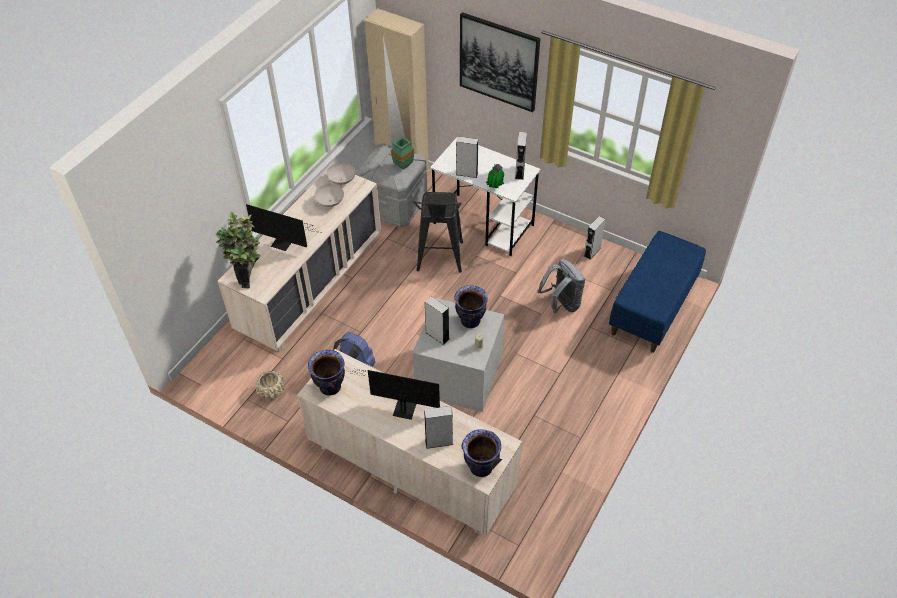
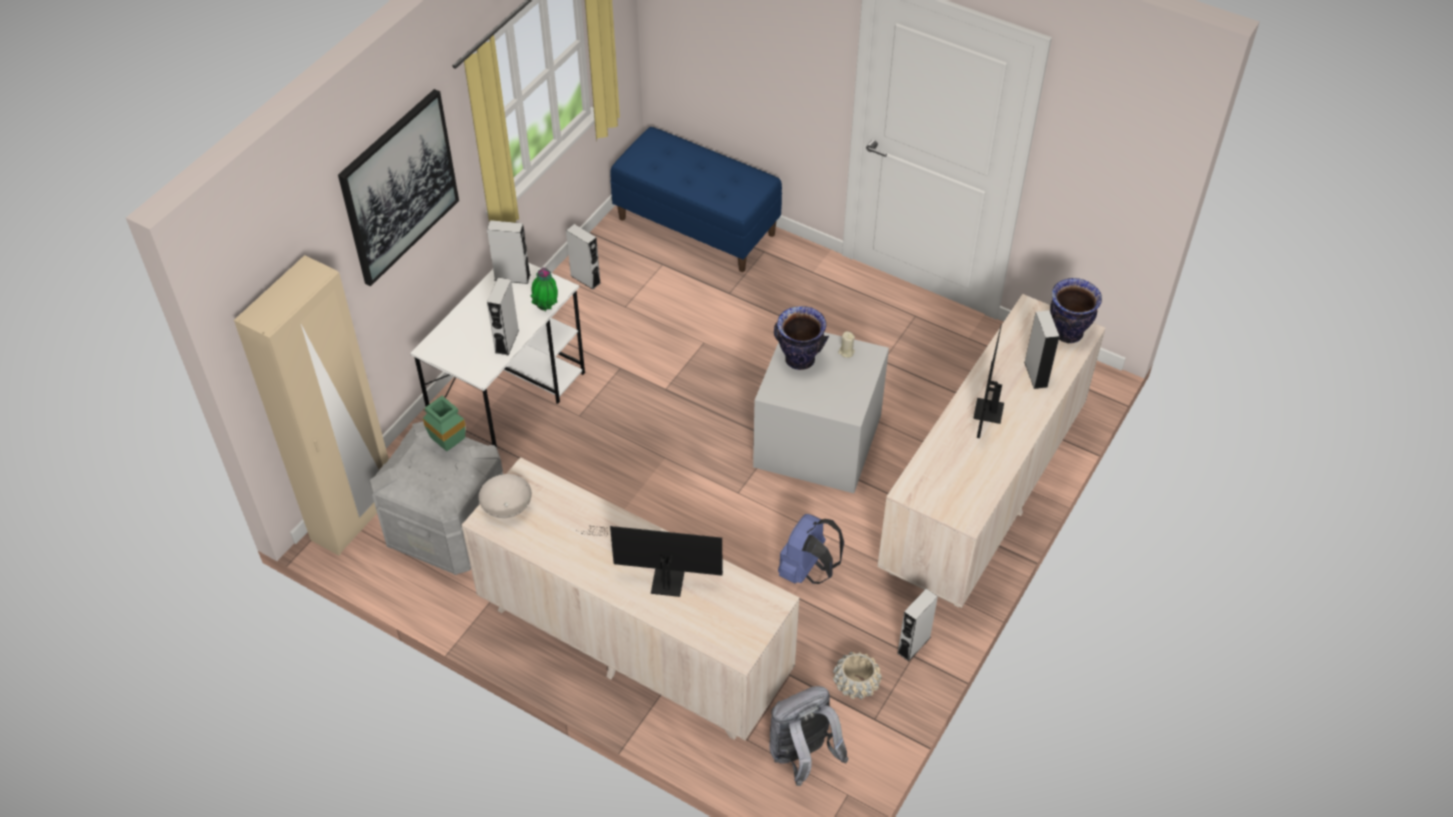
camera: 90 degrees left, 0 degrees up
(248, 276) = (735, 627): potted plant -> none
(284, 244) = (662, 580): monitor -> monitor turned 105 degrees counterclockwise
(330, 202) = (561, 521): white bowl -> none
(330, 387) = (958, 497): vase -> none
(437, 335) = (828, 397): grey speaker -> grey speaker (913, 645)
(439, 261) = (587, 463): black stool -> none
(561, 304) = (686, 320): grey backpack -> grey backpack (802, 756)

